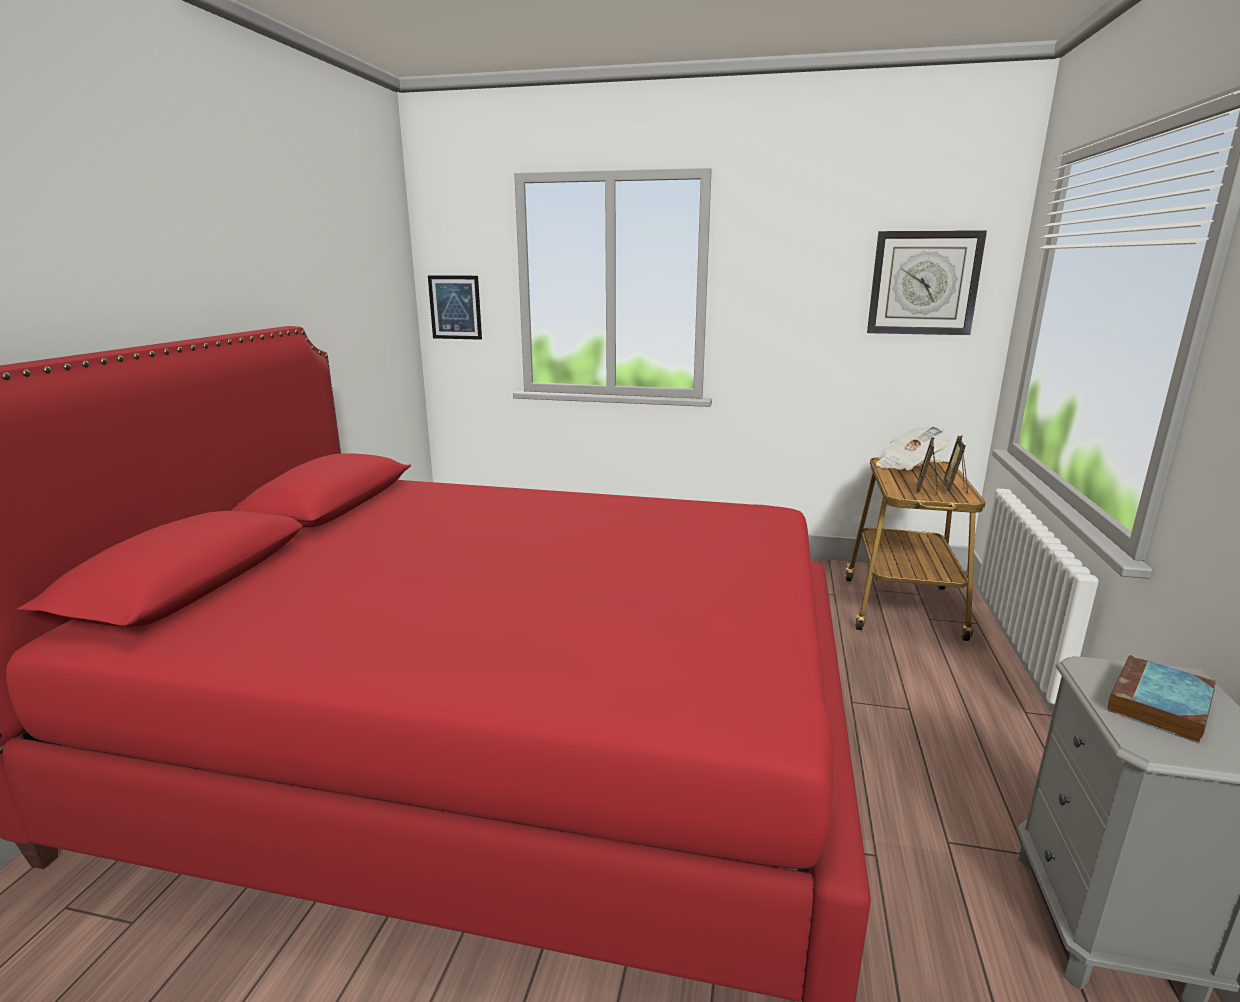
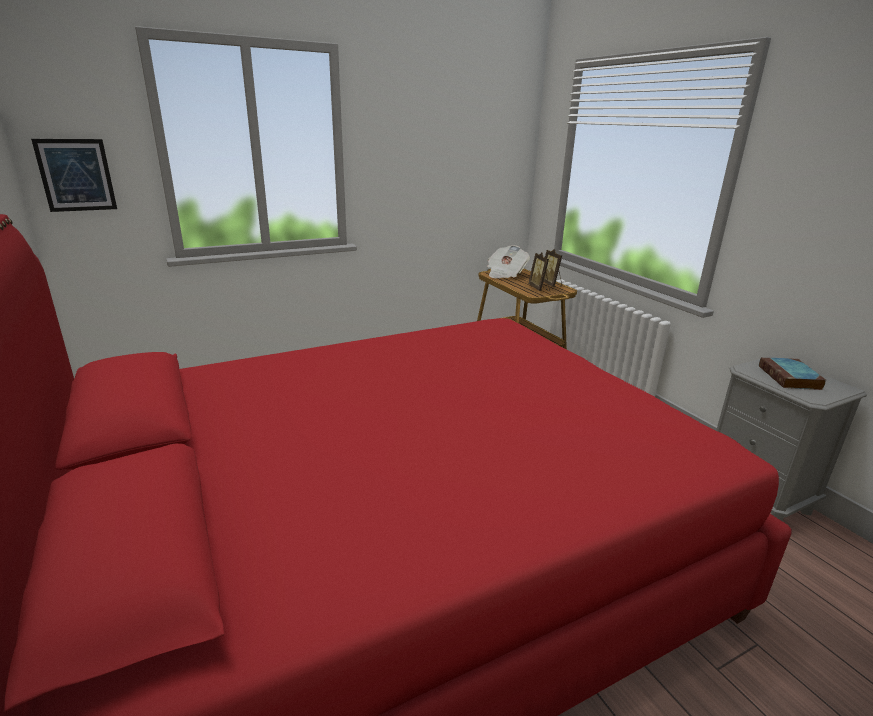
camera: 40 degrees left, 5 degrees up
(923, 283) = (488, 145): wall clock -> none

